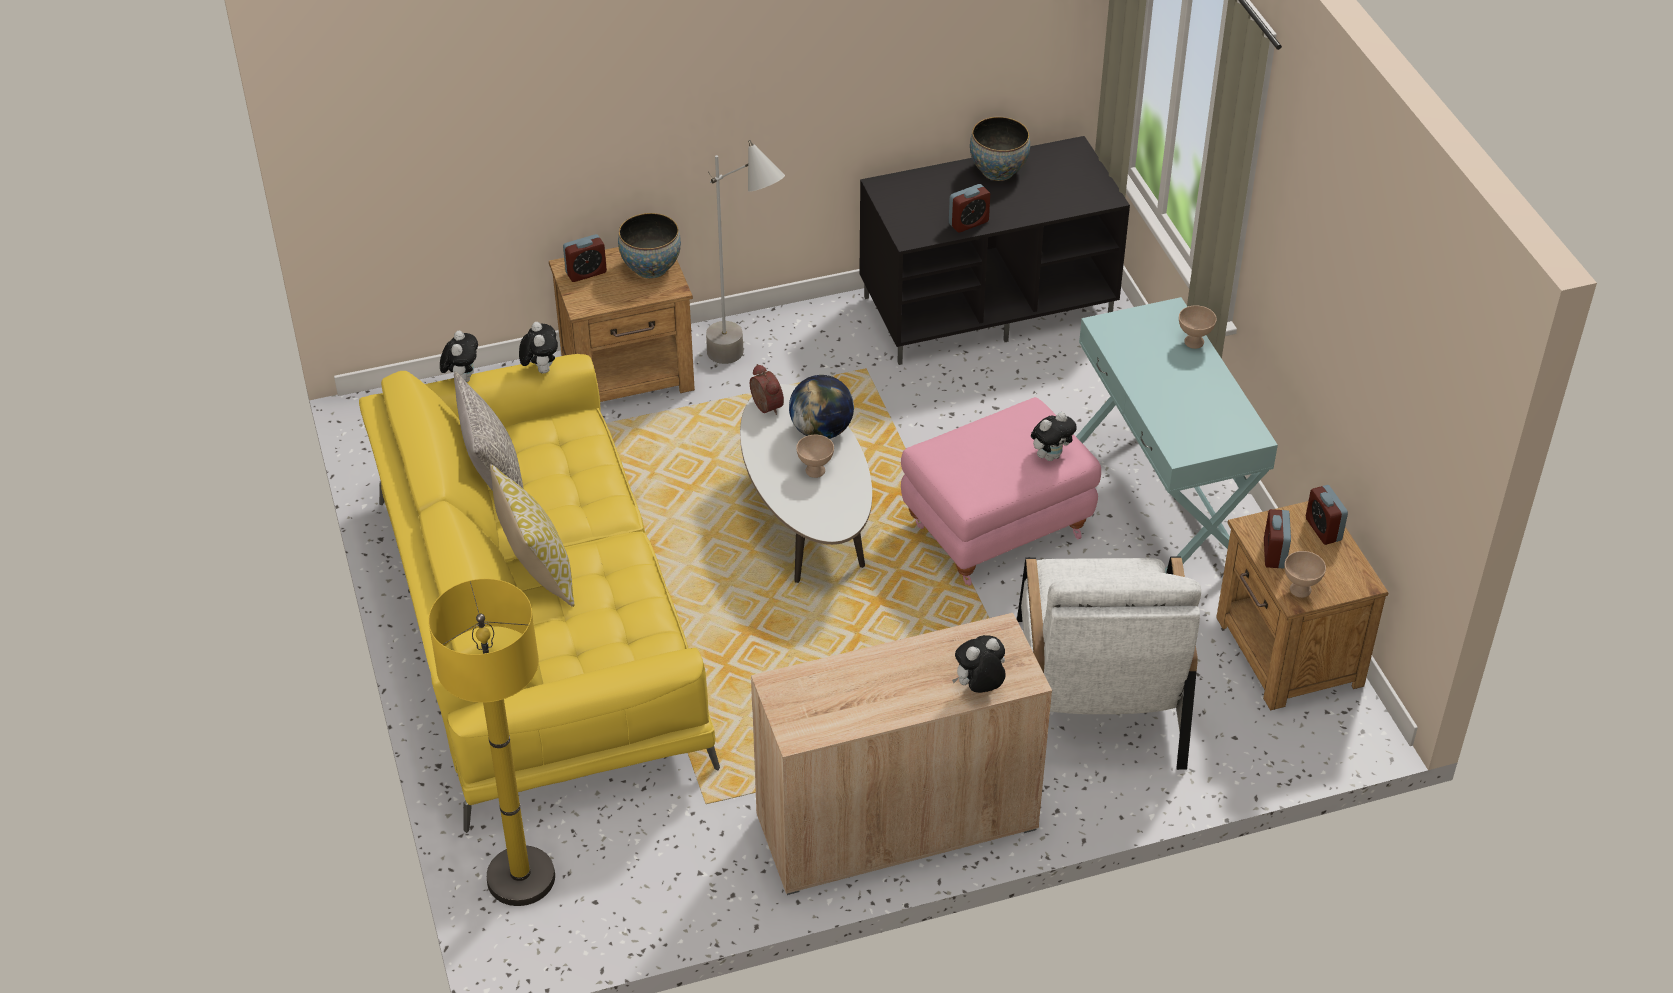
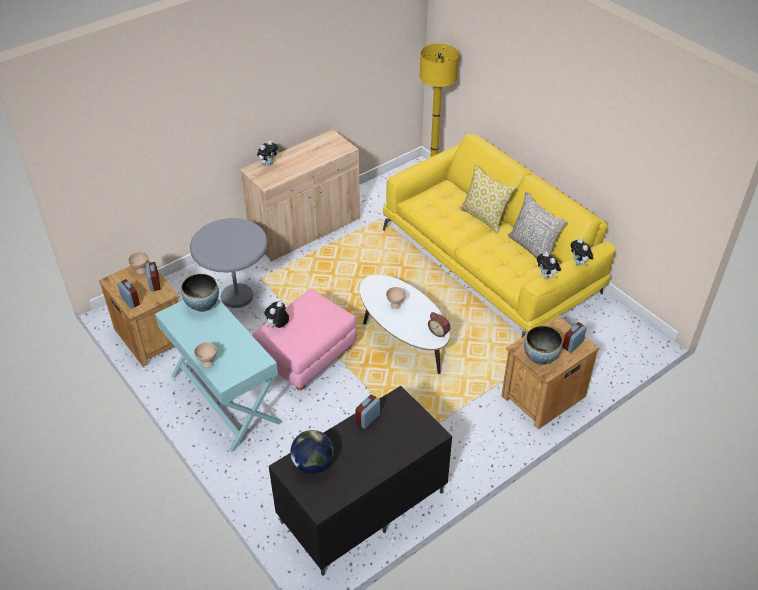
camera: 160 degrees right, 0 degrees up
(746, 366) = (483, 420): grey floor lamp -> none
(821, 430) = (403, 327): globe -> globe (313, 464)
(998, 171) = (365, 470): bowl -> bowl (203, 305)
(1098, 692) = (237, 296): white armchair -> grey side table

